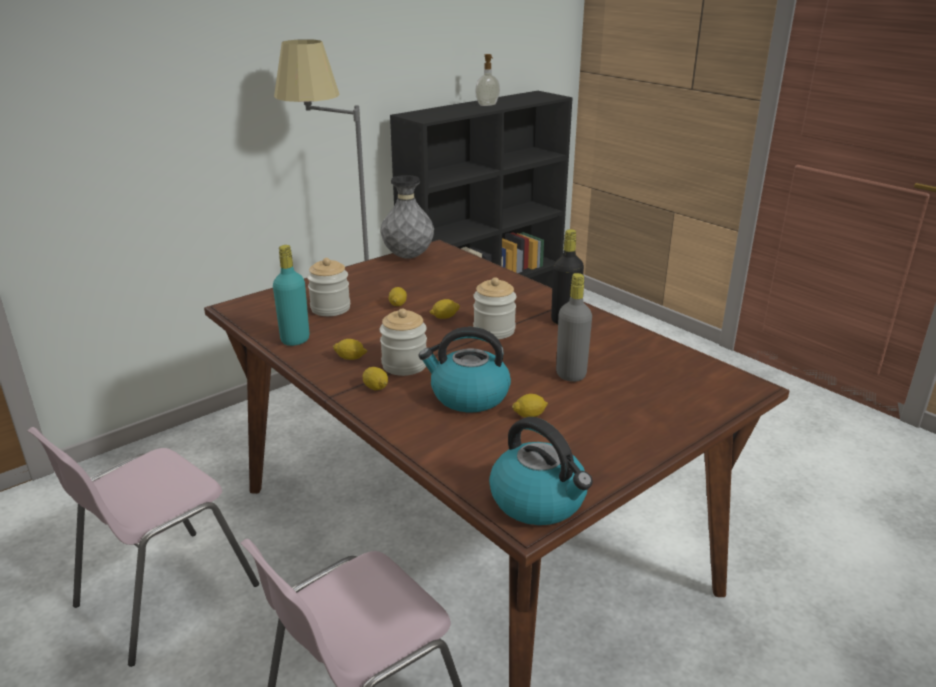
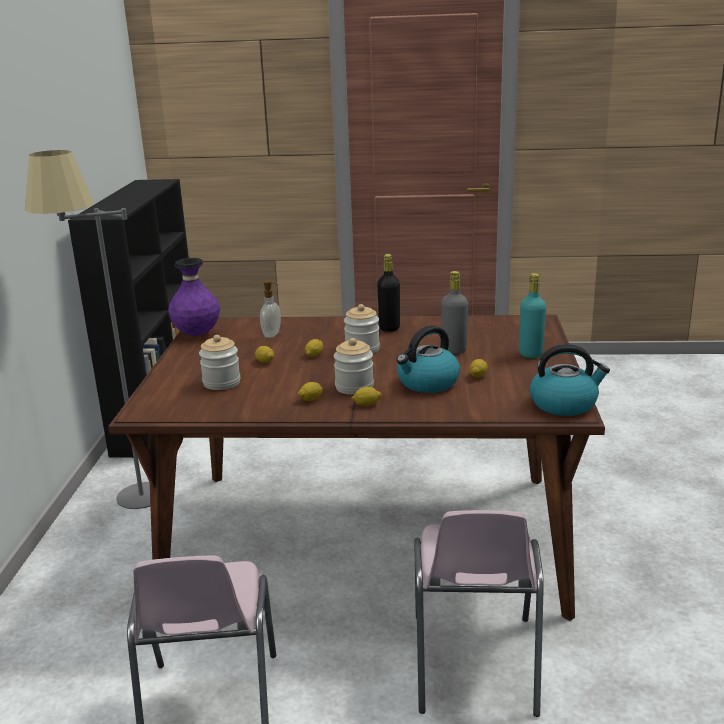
camera: 45 degrees left, 5 degrees down
(295, 340) = (245, 408): turquoise bottle -> turquoise bottle (530, 354)
(408, 257) = (197, 334): grey vase -> purple vase
(487, 105) = (131, 196): soap dispenser -> soap dispenser (272, 334)

